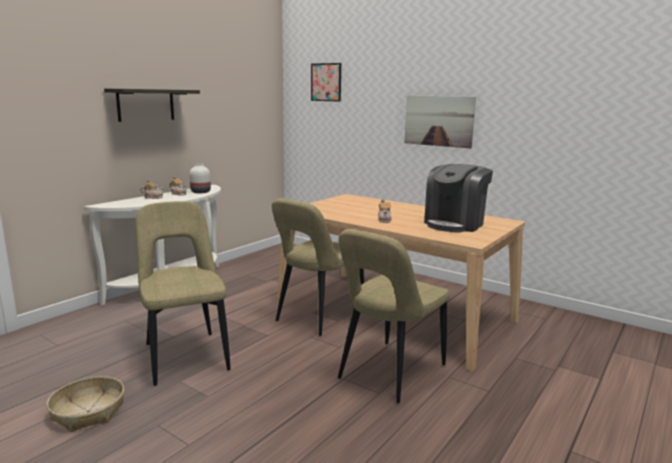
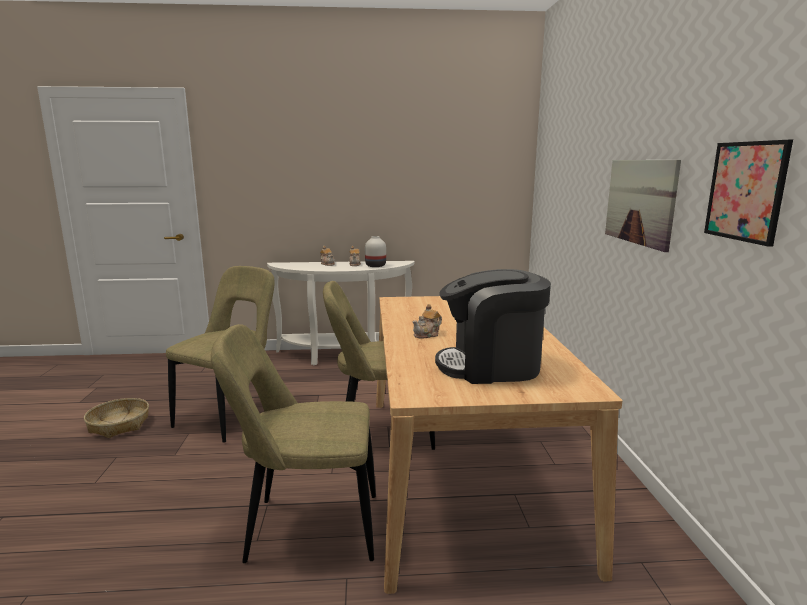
camera: 50 degrees right, 0 degrees up
(146, 105) = (337, 173): shelf -> none
(326, 82) = (559, 144): picture -> picture (745, 191)

